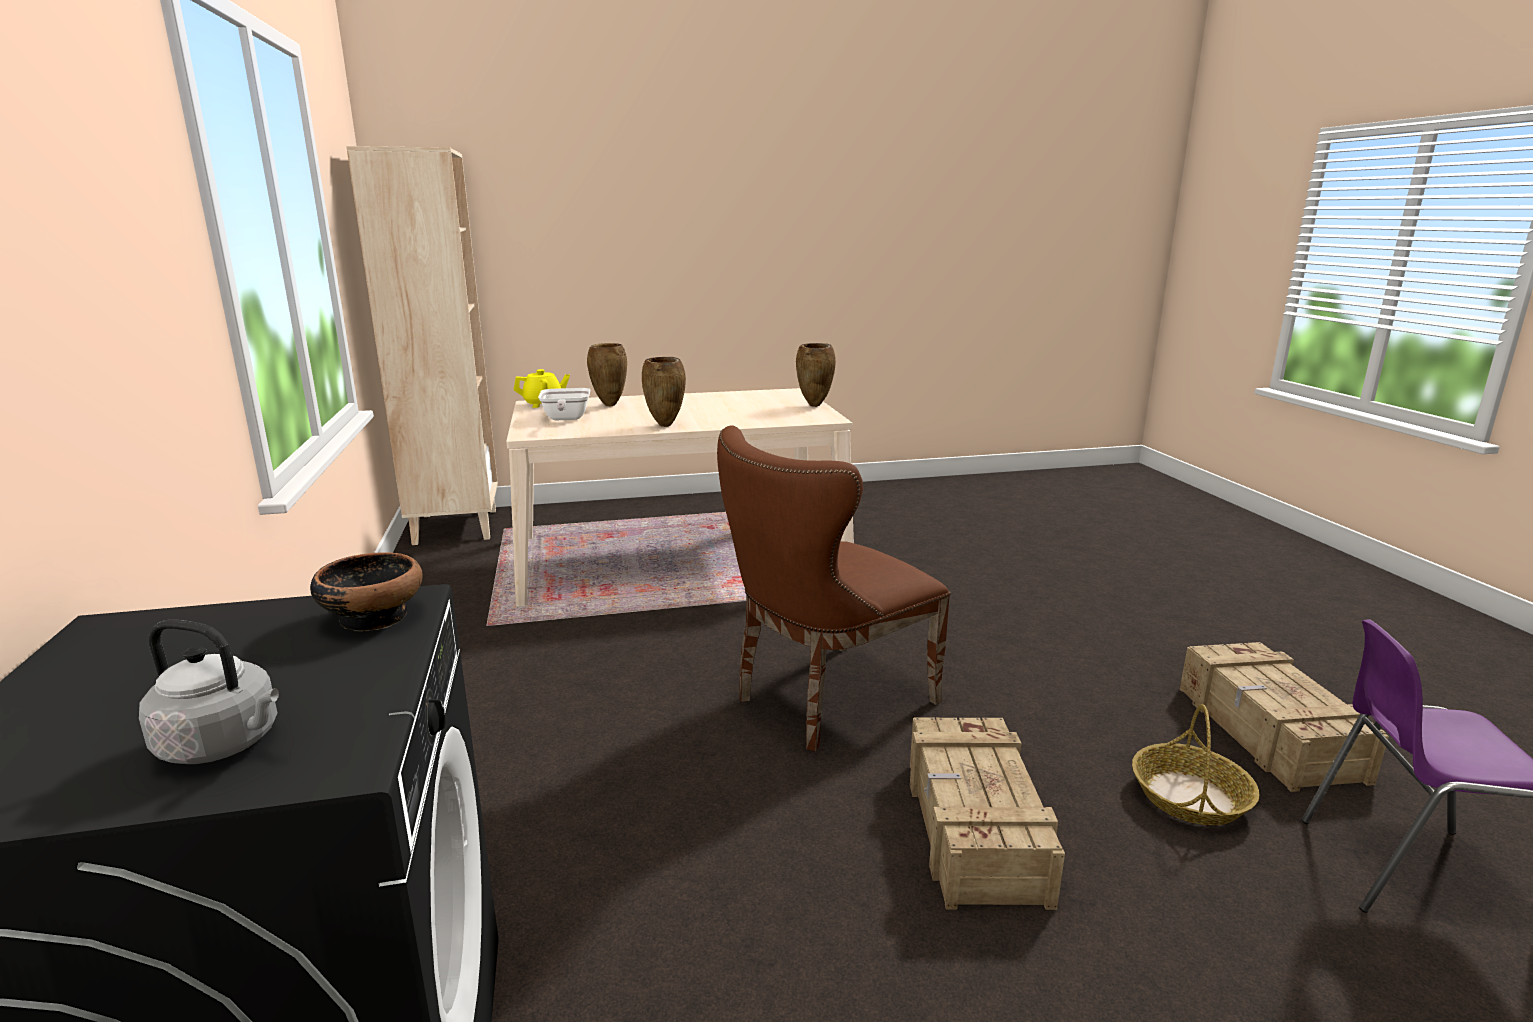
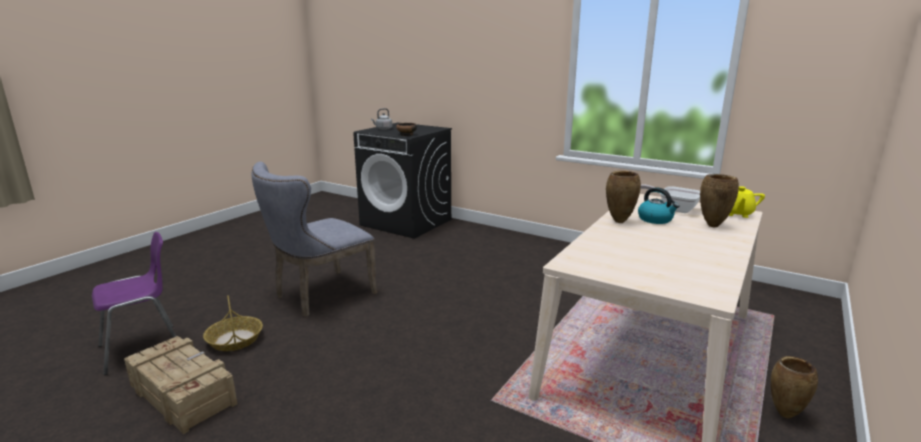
camera: 135 degrees right, 0 degrees up
(455, 526) = (791, 303): beige bookcase -> none
(627, 418) = (656, 219): none -> kettle
(815, 405) = (624, 279): brown vase -> brown vase (784, 415)
(824, 701) = (419, 310): brown chair -> none
(973, 830) = (319, 296): crate -> grey chair

